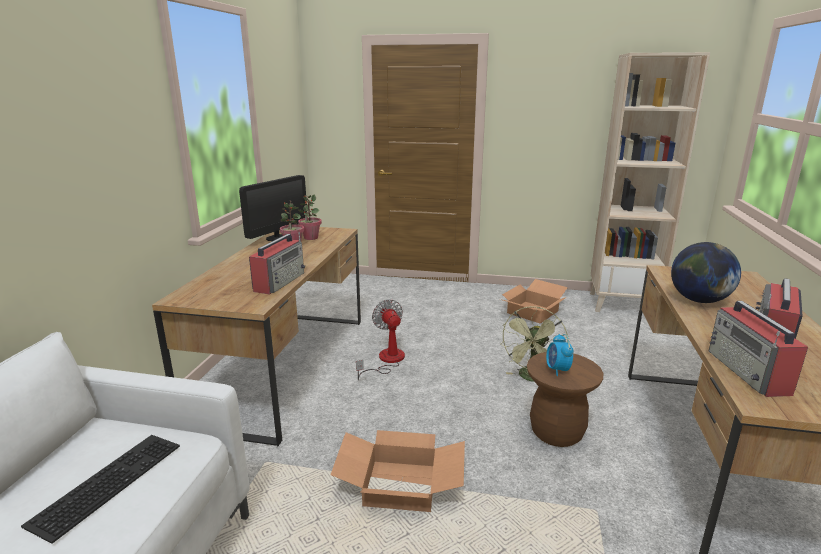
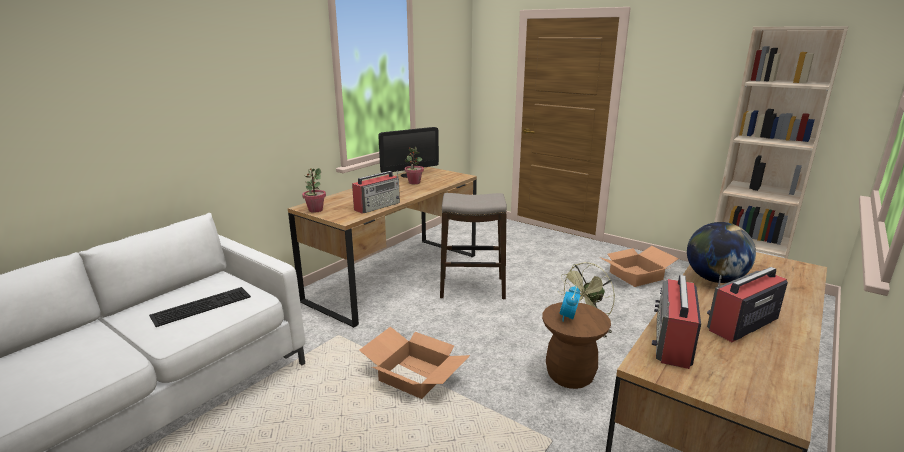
camera: 25 degrees right, 0 degrees up
(310, 238) = (433, 178): potted plant -> potted plant (315, 210)
(386, 361) = (472, 288): fan -> stool

